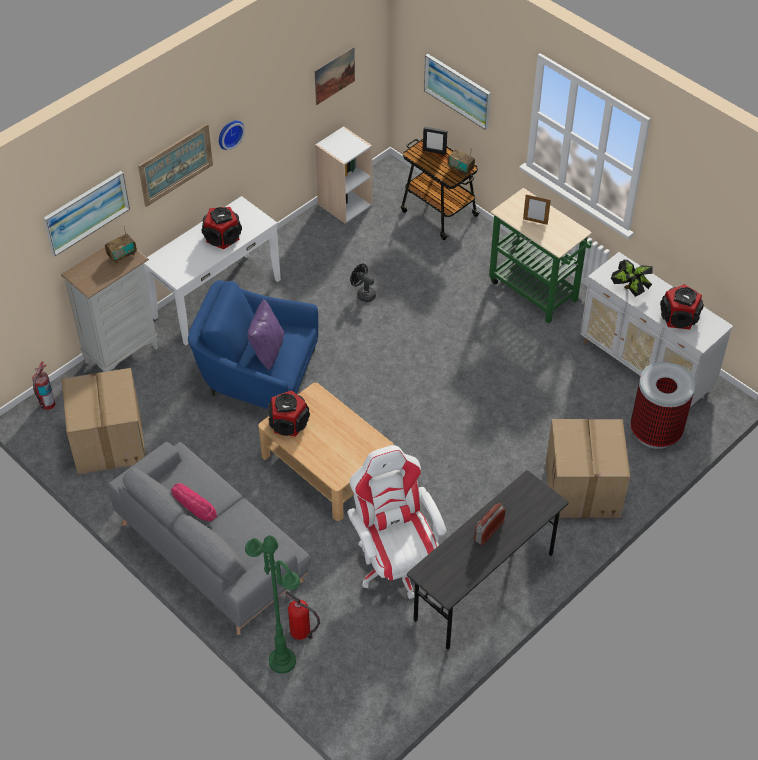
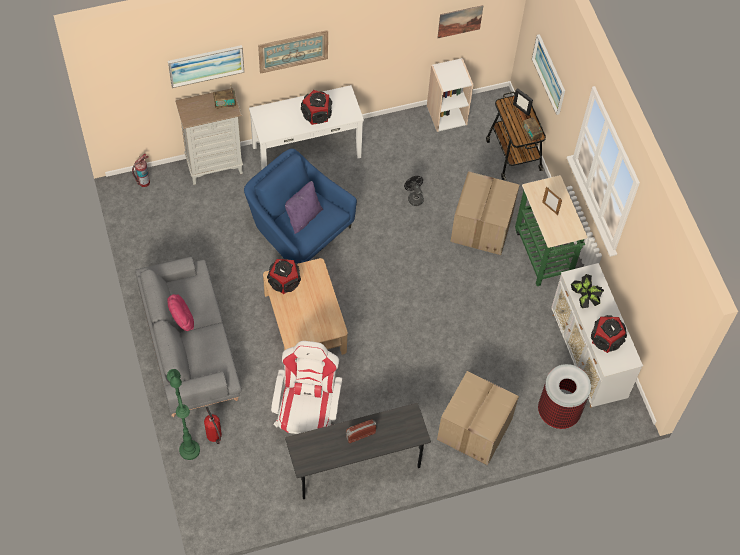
camera: 25 degrees right, 10 degrees up
(108, 441) = (168, 230): cardboard box -> cardboard box (481, 226)
(229, 133) = (348, 40): wall clock -> none

